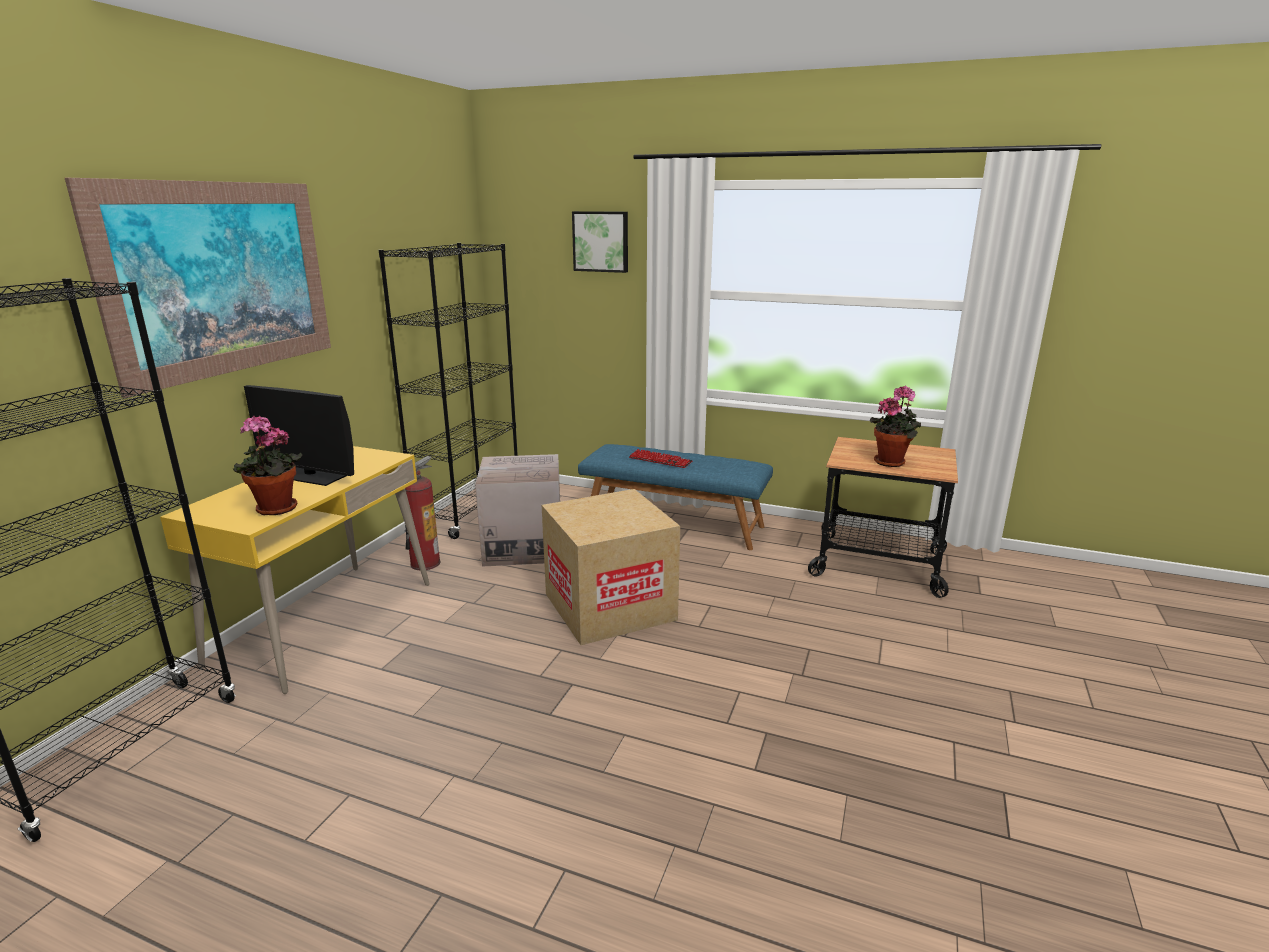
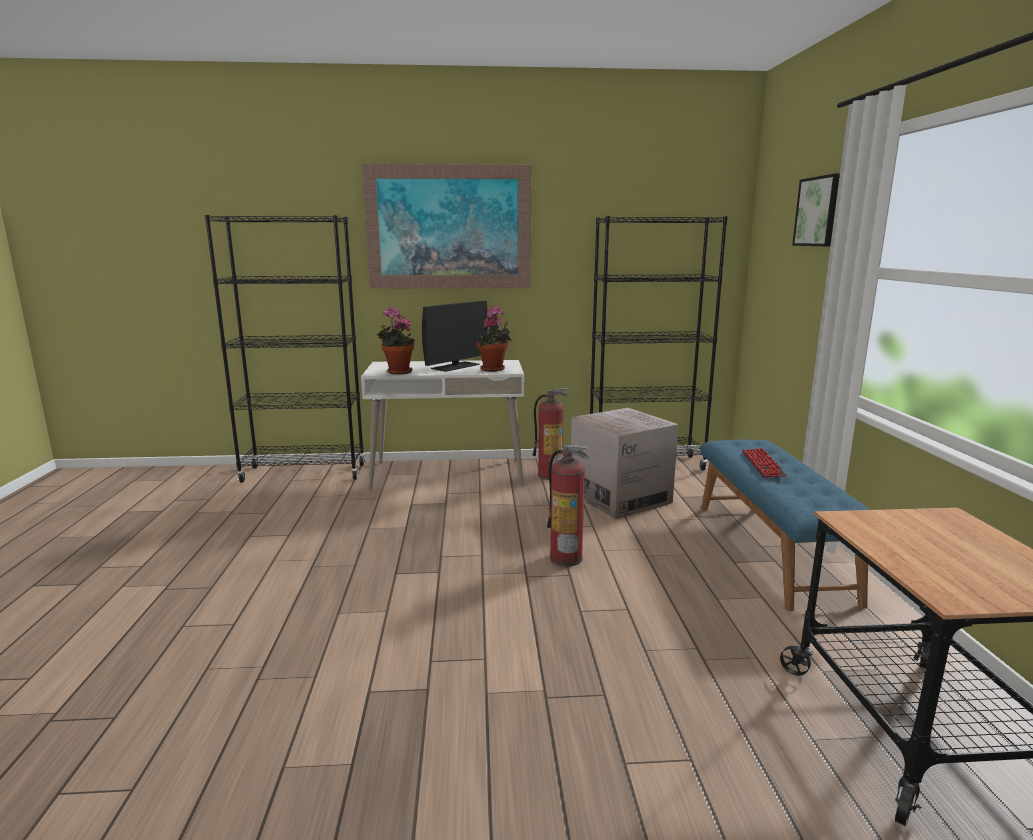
camera: 65 degrees right, 5 degrees down
(310, 476) = (455, 366): monitor -> monitor turned 135 degrees counterclockwise
(325, 622) = (448, 473): yellow desk -> white desk
(609, 607) = (566, 558): cardboard box -> fire extinguisher
(891, 462) = (922, 552): potted plant -> potted plant (494, 369)

